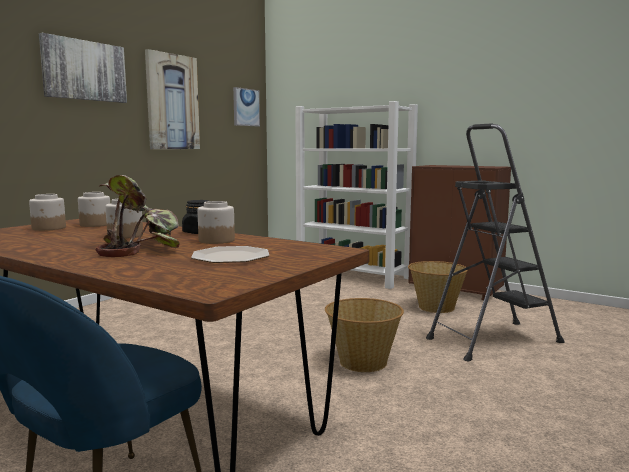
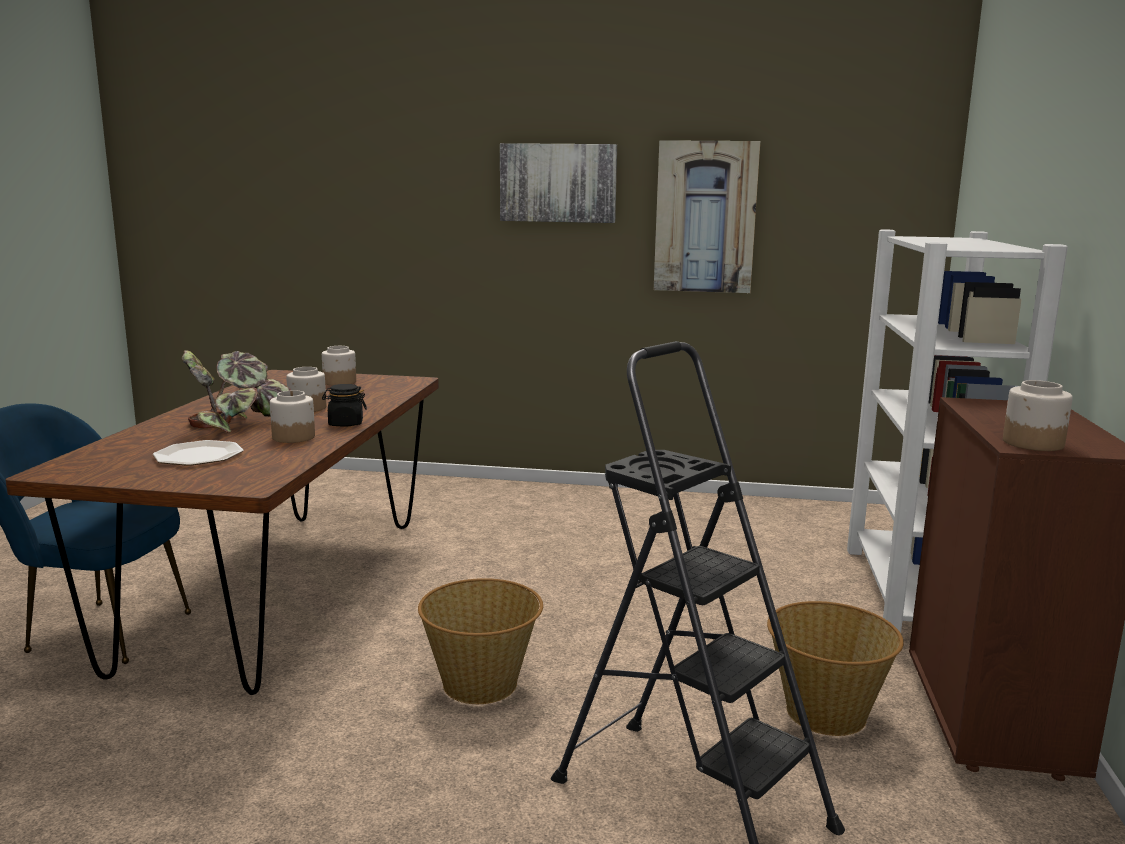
camera: 65 degrees right, 5 degrees up
(96, 224) = (373, 388): jar -> jar (1034, 443)
(246, 107) = (888, 218): picture -> none

